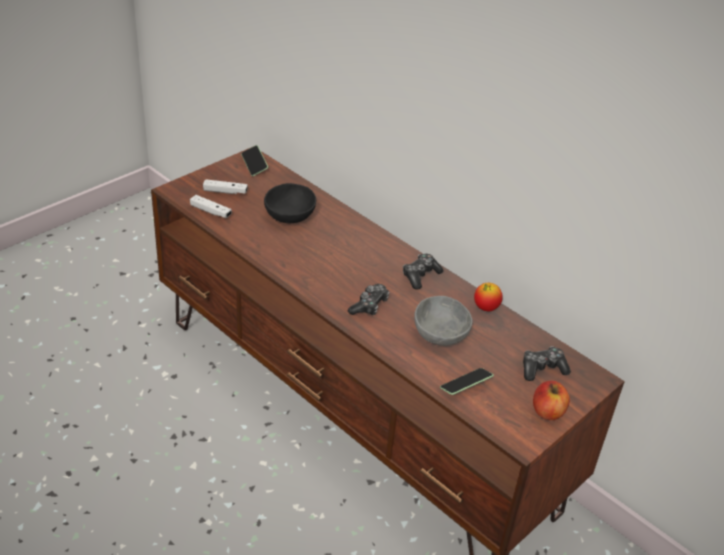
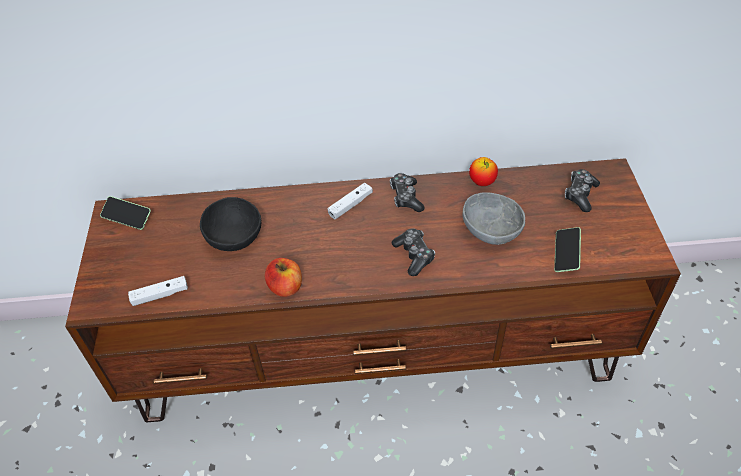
camera: 45 degrees left, 10 degrees up
(225, 191) = (142, 265): white game controller -> white game controller (350, 205)
(548, 412) = (630, 222): apple -> apple (285, 287)

